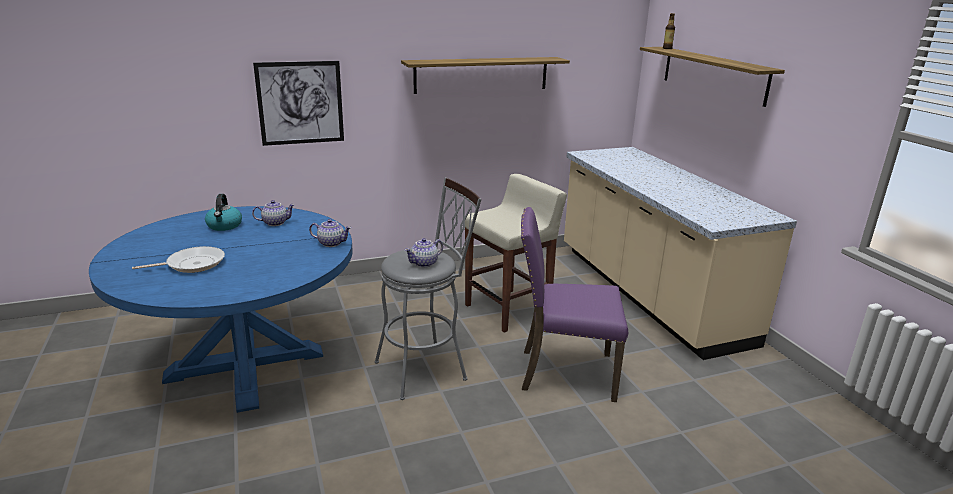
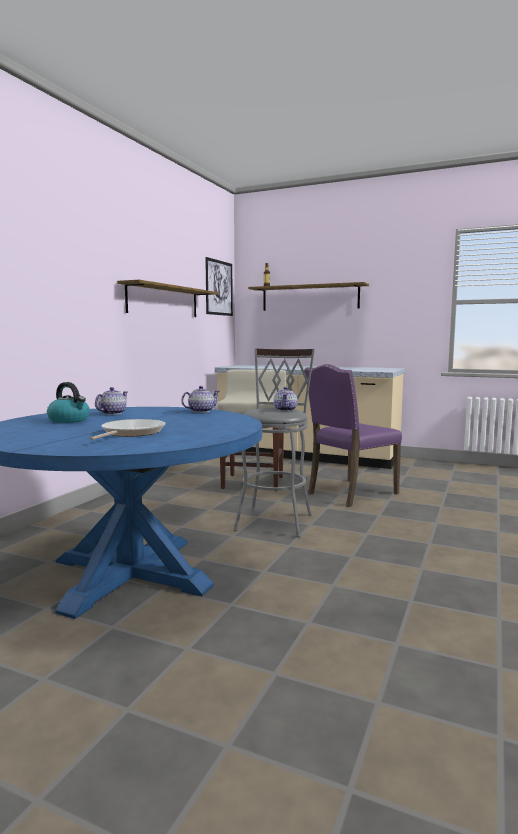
camera: 45 degrees left, 15 degrees down
(300, 103) = (46, 313): picture -> picture (219, 288)

